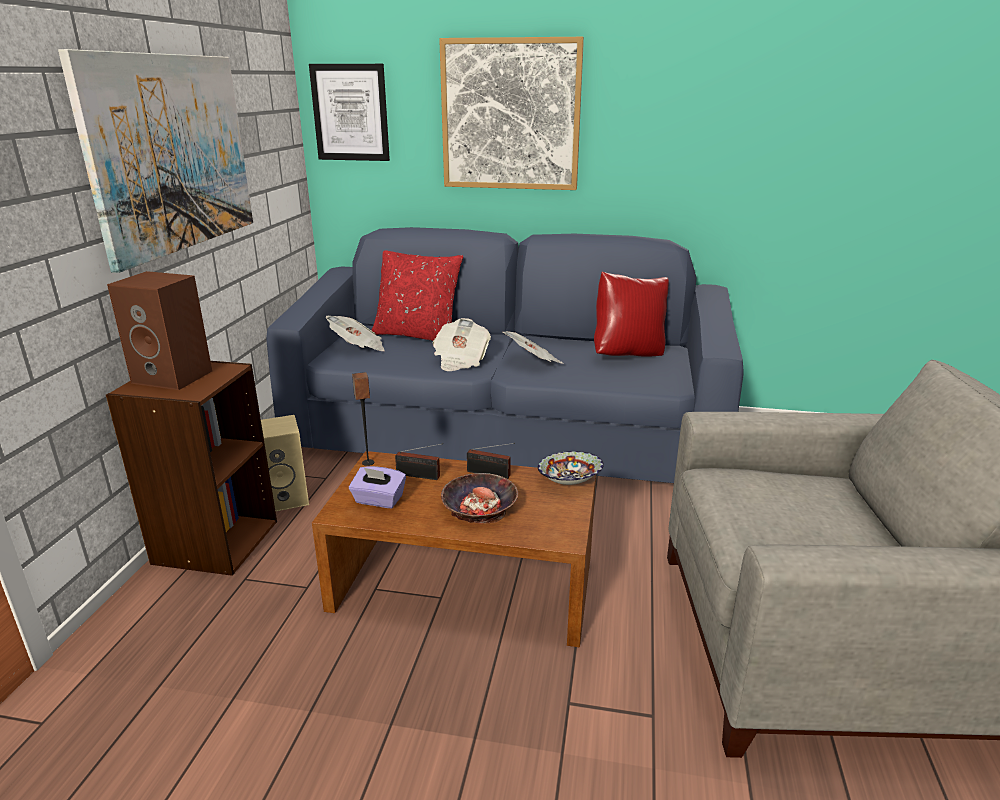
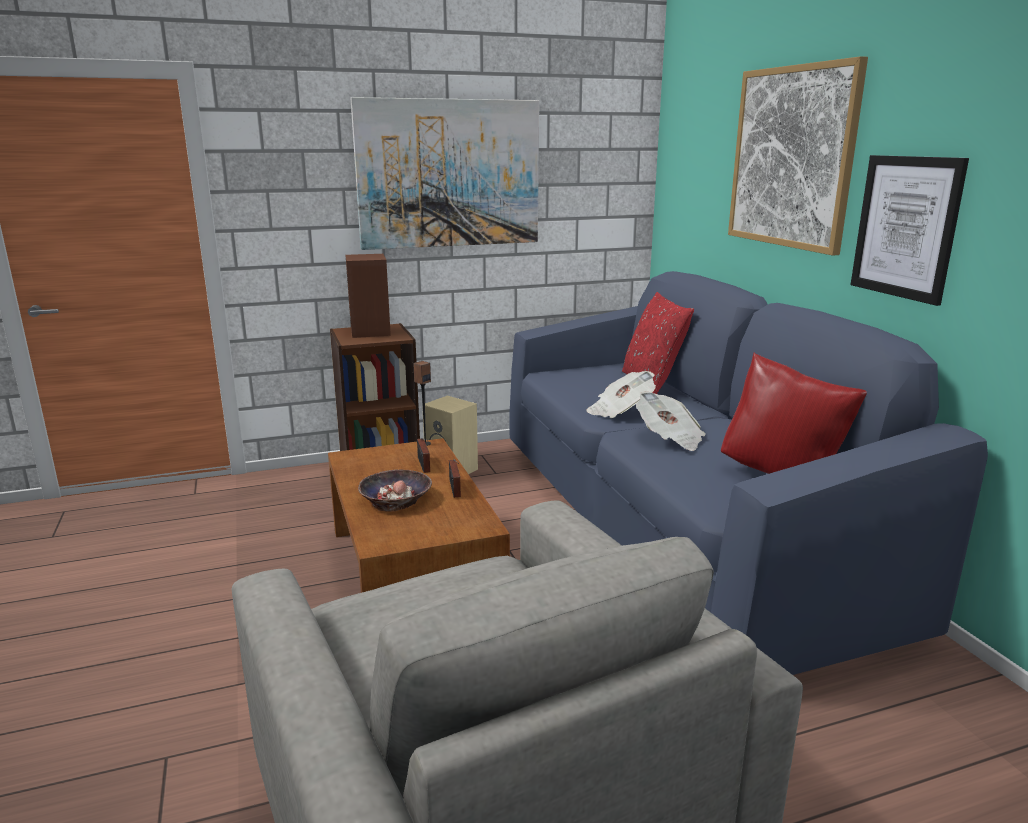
camera: 60 degrees right, 5 degrees down
(350, 113) = (683, 152): picture -> picture (906, 227)
(358, 348) = (587, 376): newspaper -> none
(378, 500) = (374, 462): purple tissue box -> none
(570, 481) = (478, 525): bowl -> none

